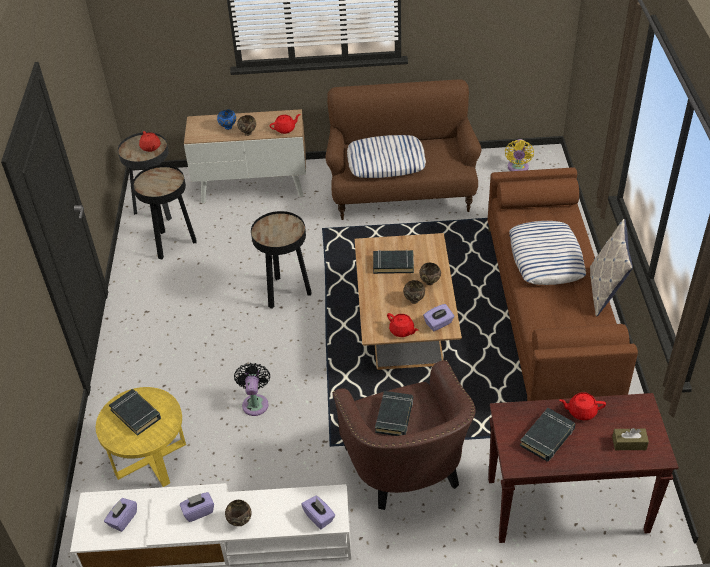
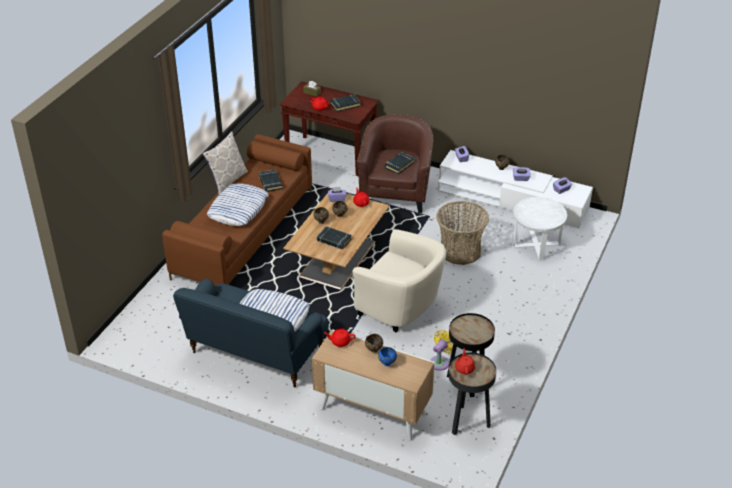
camera: 155 degrees left, 5 degrees down
(136, 414) = (540, 215): black book -> black book (270, 182)
(150, 459) = (536, 245): yellow side table -> white side table
(255, 402) = (460, 251): black fan -> basket
(285, 293) = (401, 308): black side table -> beige armchair
(402, 193) = (256, 353): brown sofa -> blue sofa
(517, 168) = (148, 337): yellow fan -> yellow fan (440, 362)

